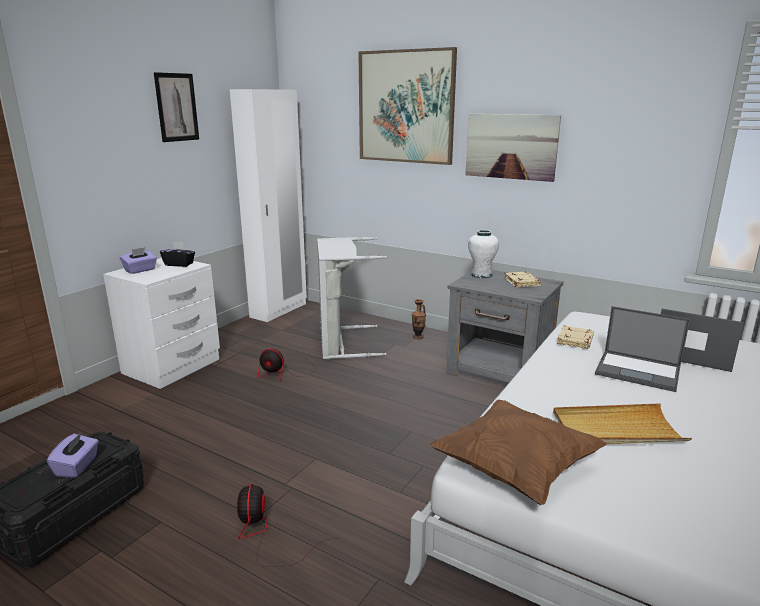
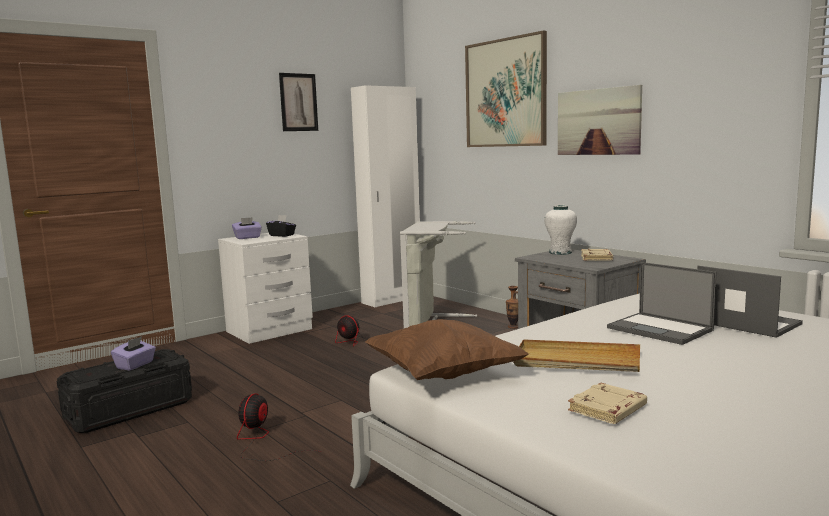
camera: 20 degrees right, 10 degrees down
(575, 341) = (621, 308): beige book -> beige book (608, 409)

